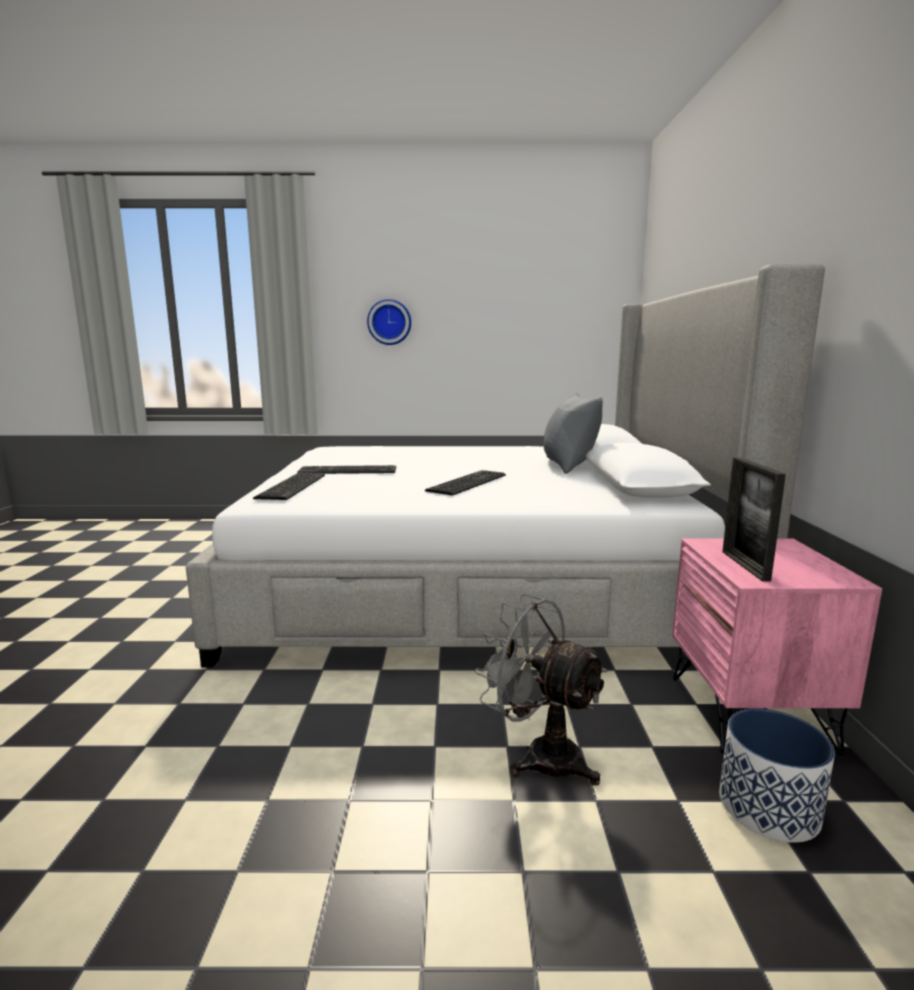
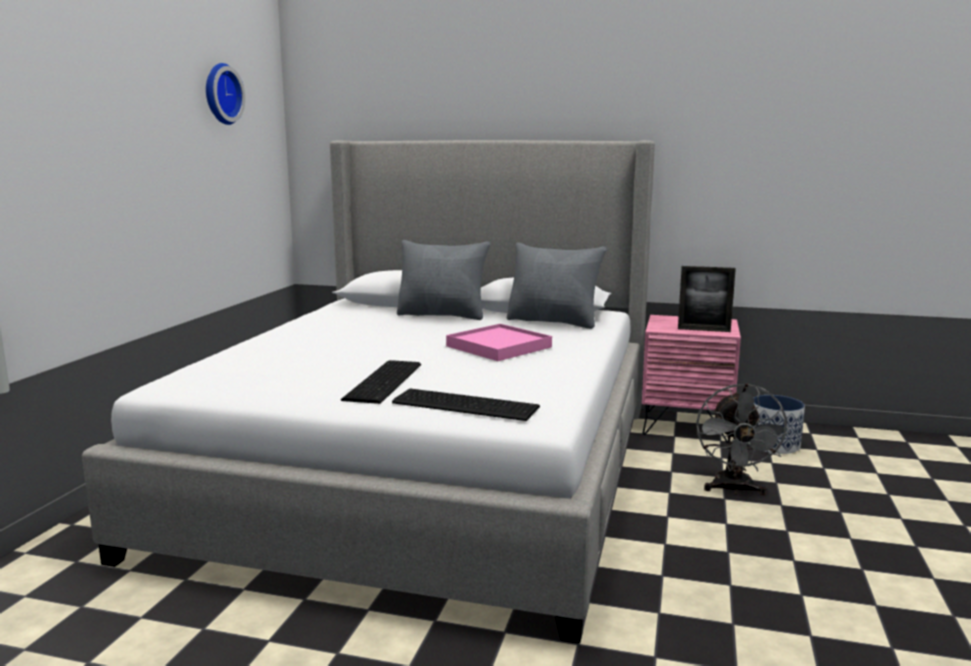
camera: 75 degrees left, 0 degrees up
(389, 322) = (72, 163): wall clock -> wall clock (220, 94)
(465, 483) = (498, 347): keyboard -> pink tray
(540, 755) = (734, 490): grey fan -> grey fan turned 45 degrees counterclockwise
(593, 491) = (554, 322): none -> grey pillow

